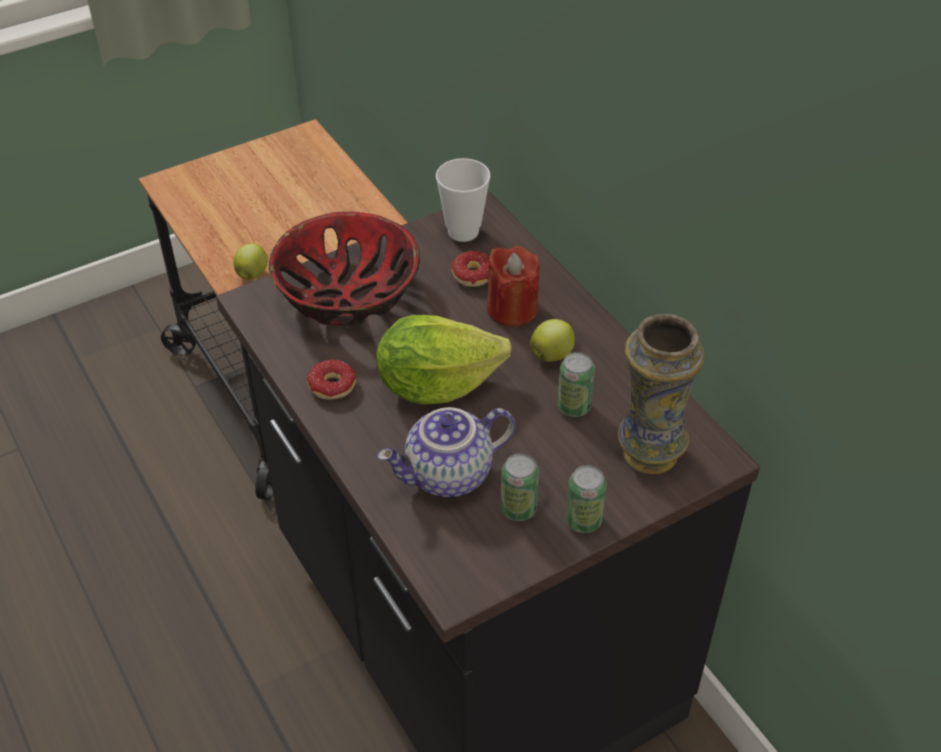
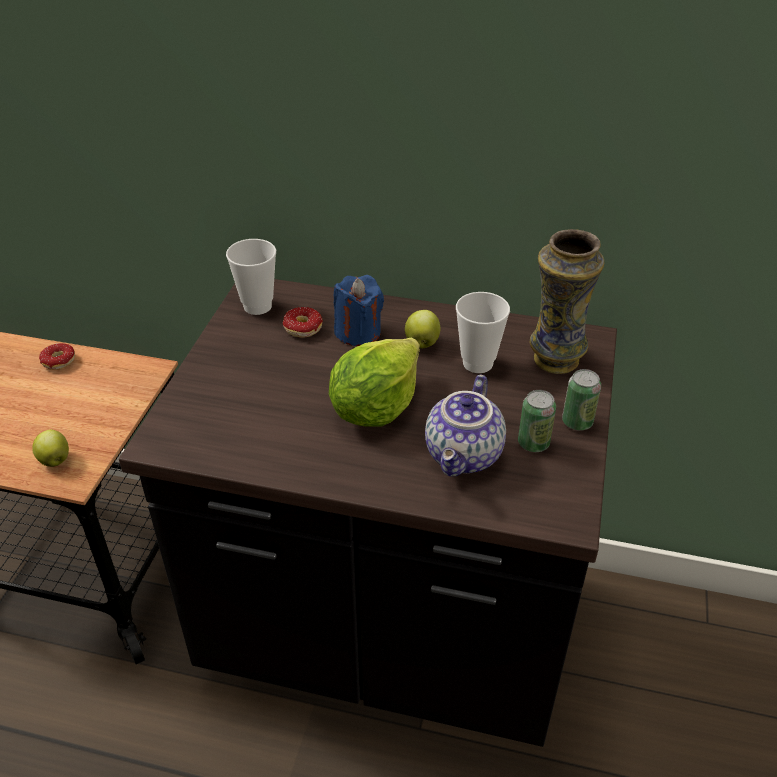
camera: 45 degrees left, 5 degrees down
(330, 392) = (309, 462): donut -> donut (61, 364)
(346, 293) = (227, 392): bowl -> none
(512, 309) = (358, 332): red candle -> blue candle
(574, 406) = (477, 363): can -> cup

